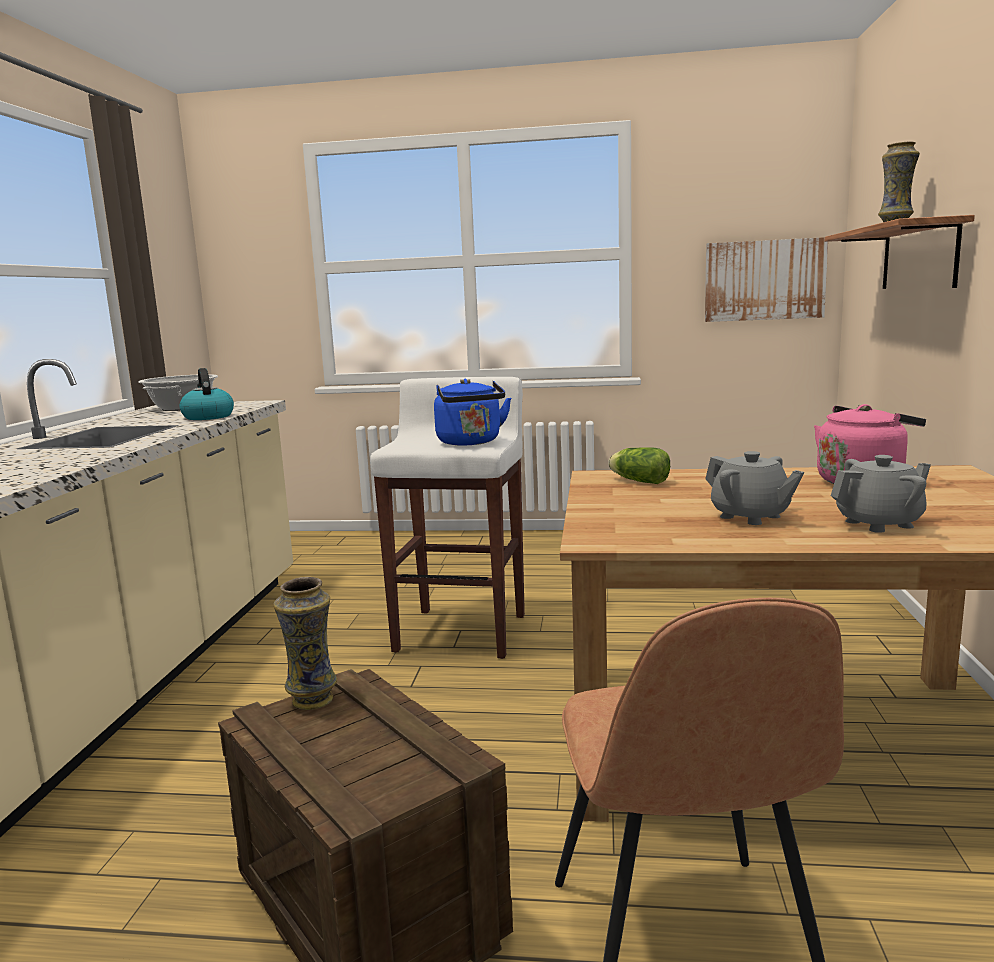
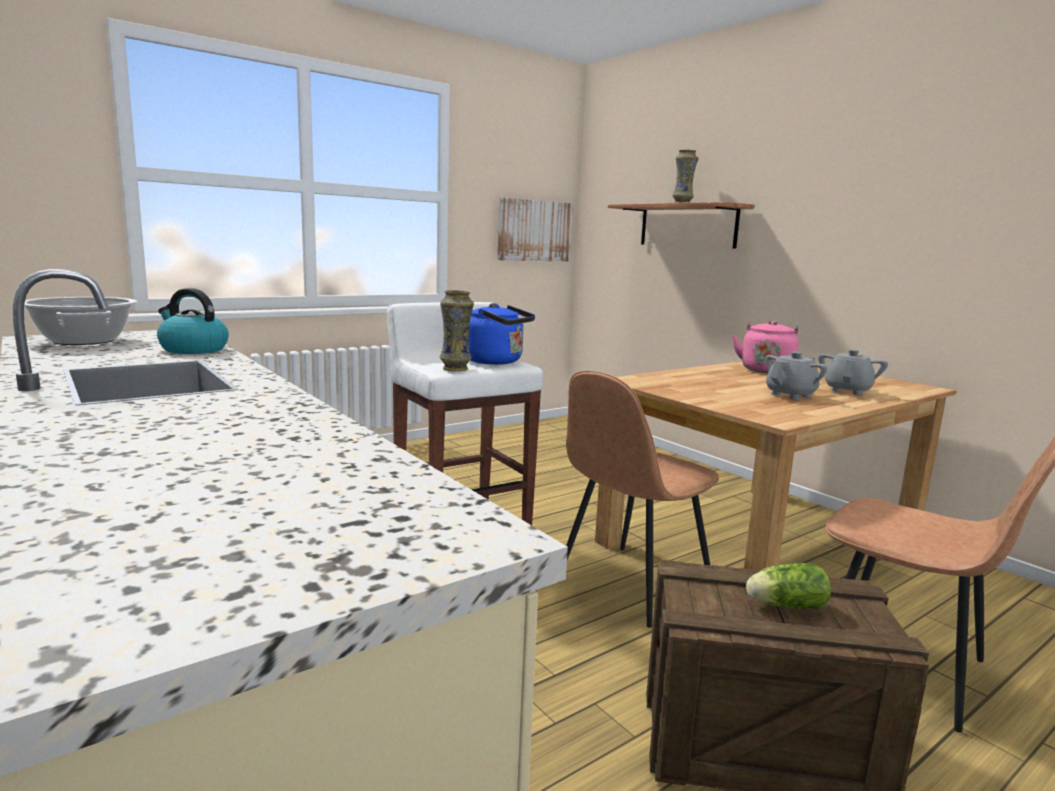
camera: 45 degrees left, 0 degrees up
(312, 701) = (688, 593): vase -> vase (455, 369)
(536, 723) = (631, 585): none -> brown chair
(638, 481) = (663, 381): lettuce -> lettuce (783, 605)
(750, 516) = (791, 395): grey teapot -> grey teapot turned 45 degrees counterclockwise

